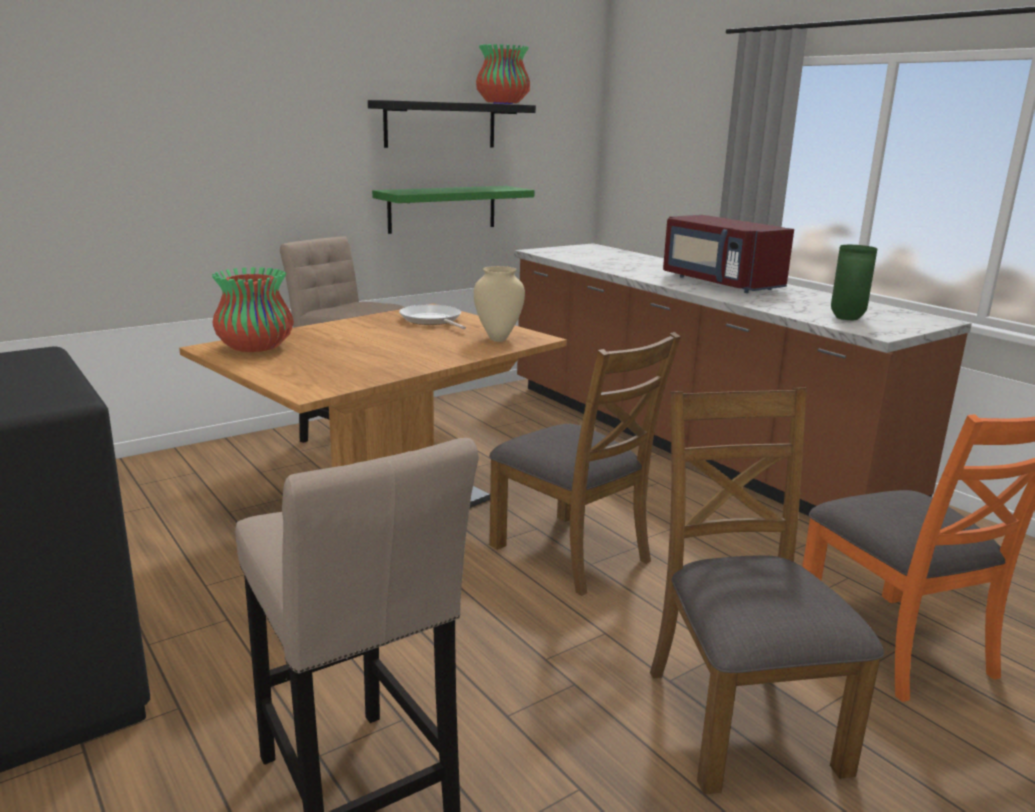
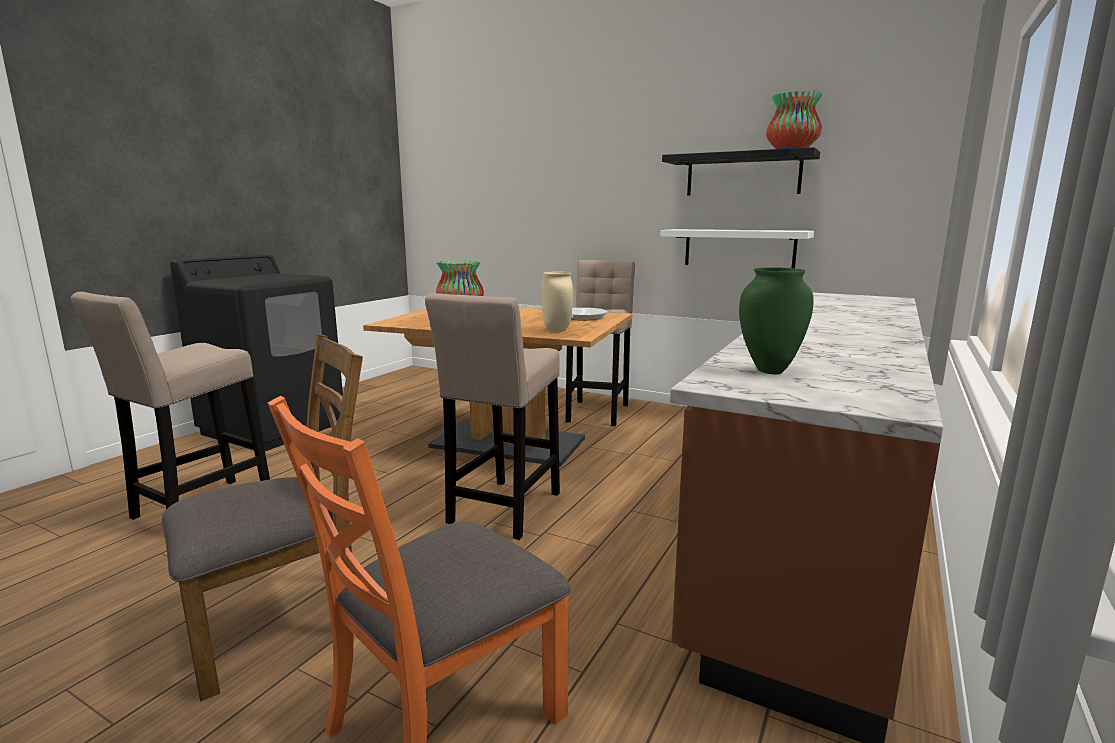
camera: 65 degrees right, 5 degrees down
(442, 209) = (739, 248): green shelf -> white shelf
(572, 553) = (502, 511): brown chair -> beige stool
(719, 283) = (833, 330): red microwave -> none

